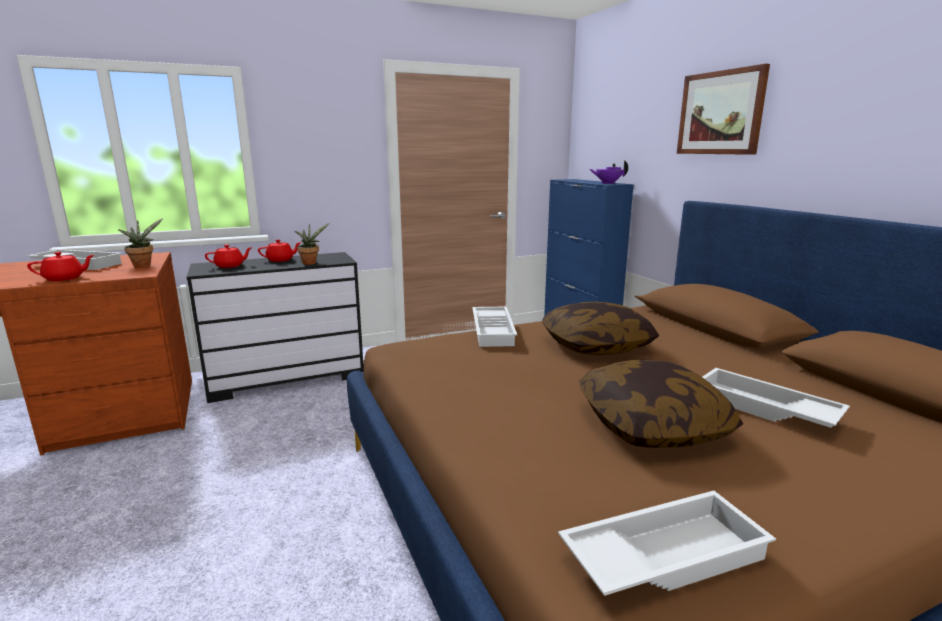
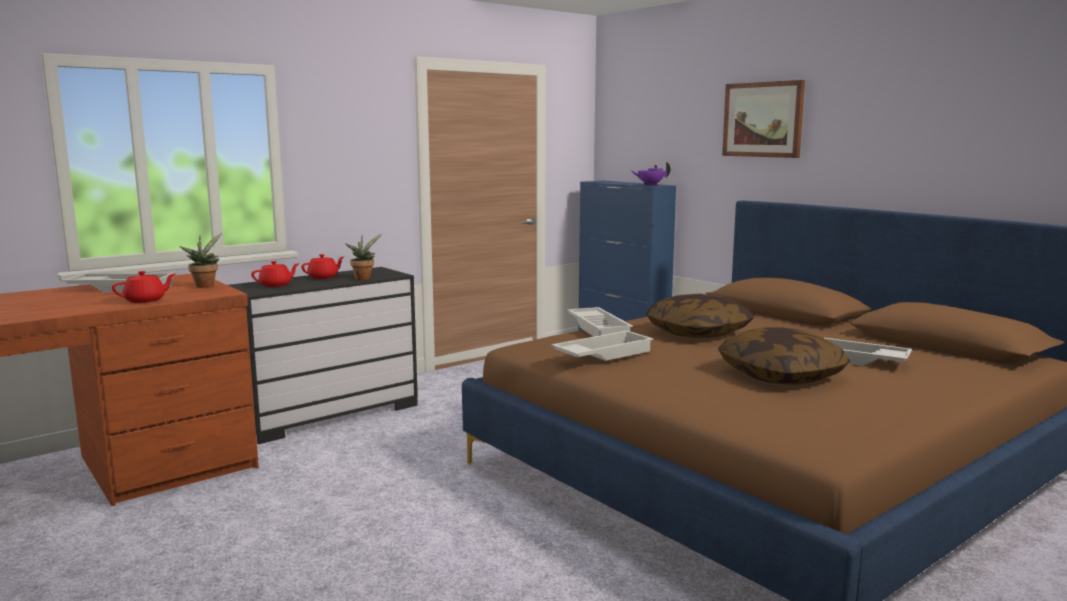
camera: 15 degrees left, 5 degrees down
(662, 554) = (832, 428): white tray -> white tray (602, 354)

